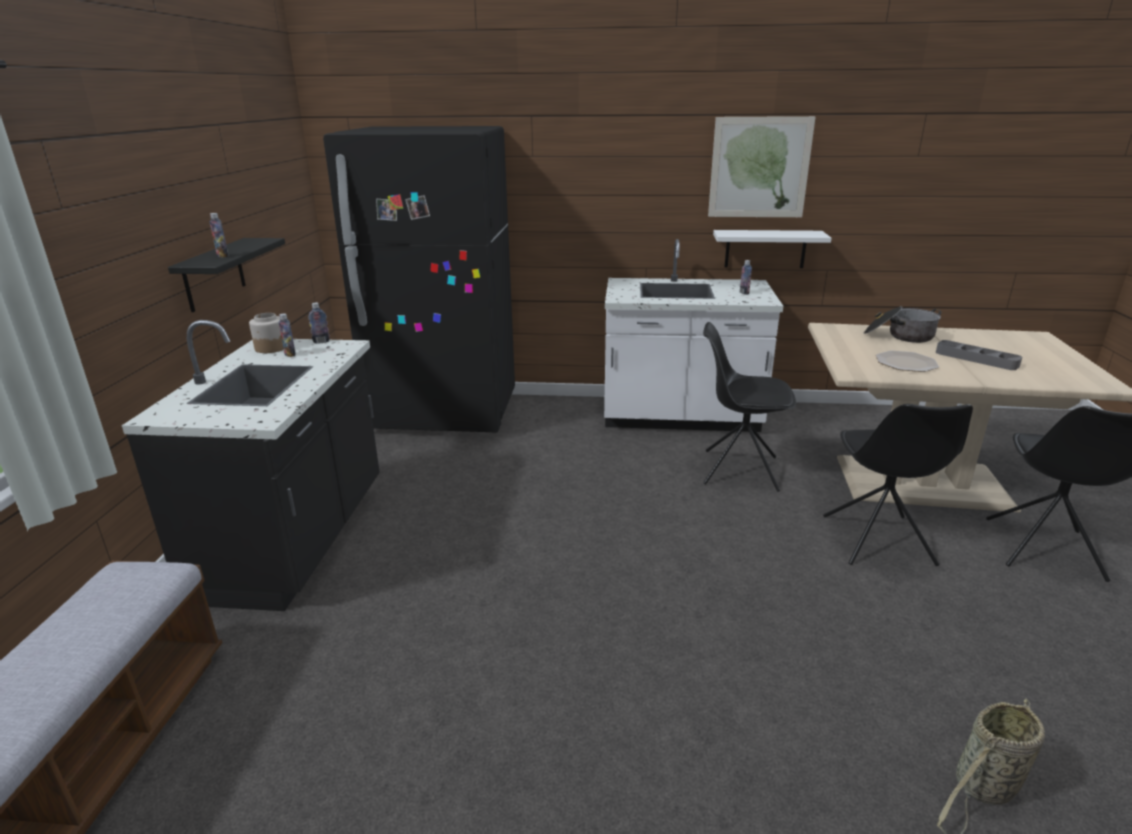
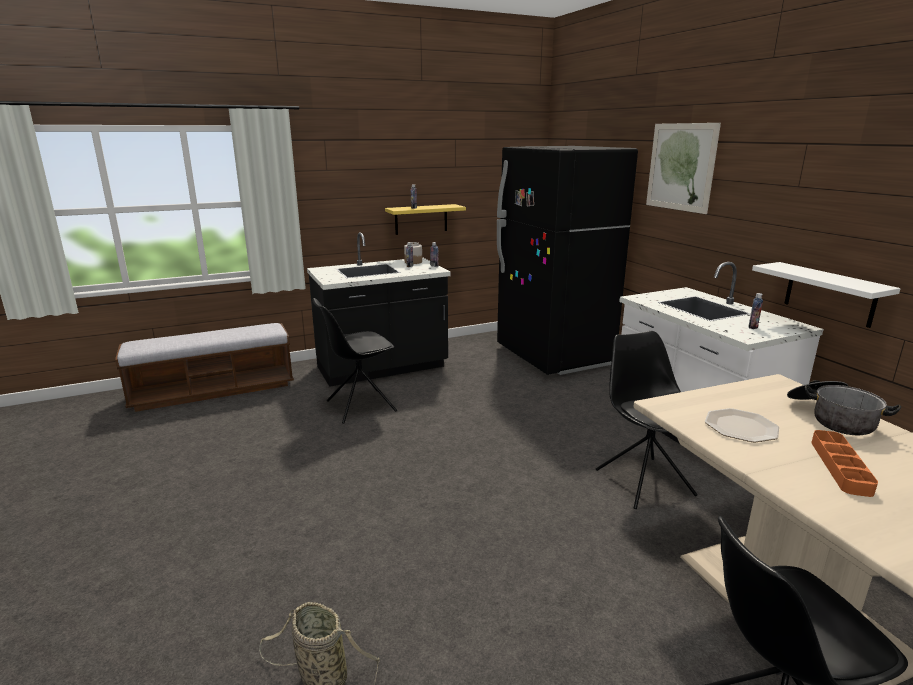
camera: 60 degrees right, 5 degrees down
(214, 274) = (421, 219): black shelf -> yellow shelf
(759, 168) = (834, 203): picture -> picture (681, 167)
(878, 541) = (619, 583): black chair -> black chair (359, 406)
(976, 359) = (840, 466): grey tray -> orange tray

